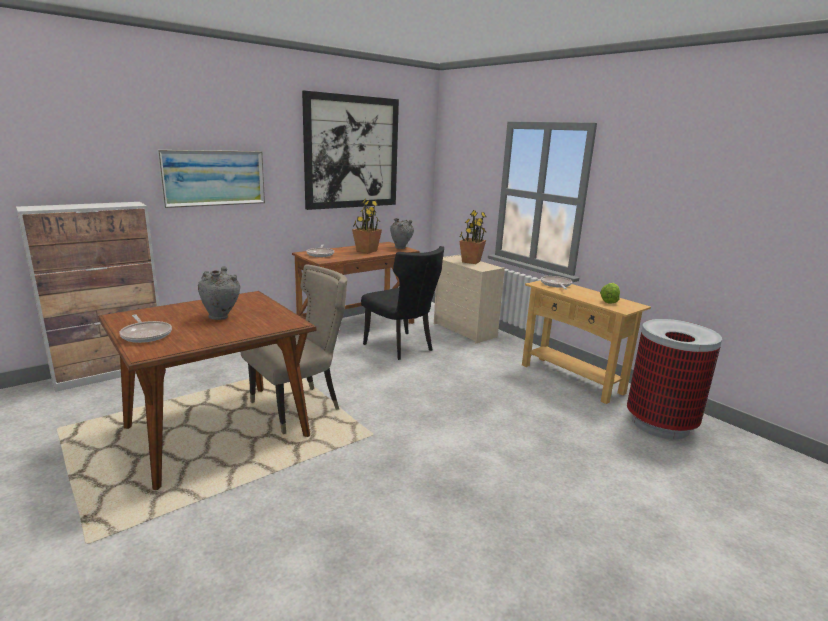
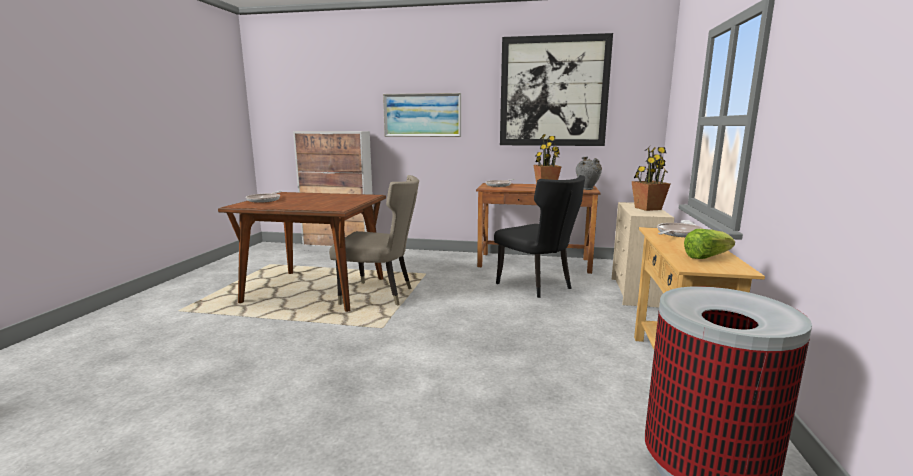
camera: 50 degrees right, 5 degrees down
(221, 317) = (318, 200): grey vase -> none
(401, 347) = (537, 286): black chair -> black chair turned 45 degrees counterclockwise

